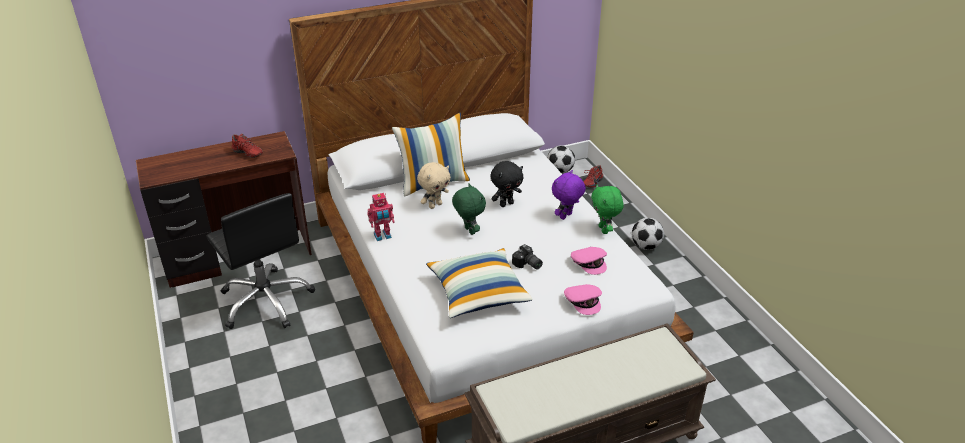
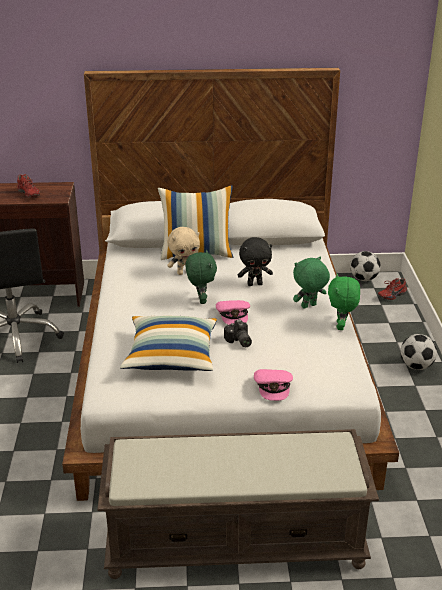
camera: 20 degrees right, 5 degrees down
(383, 236) = (117, 289): toy robot -> none
(566, 216) = (309, 306): purple plush toy -> green plush toy
(589, 263) = (304, 353): pink cap -> pink cap (233, 315)

